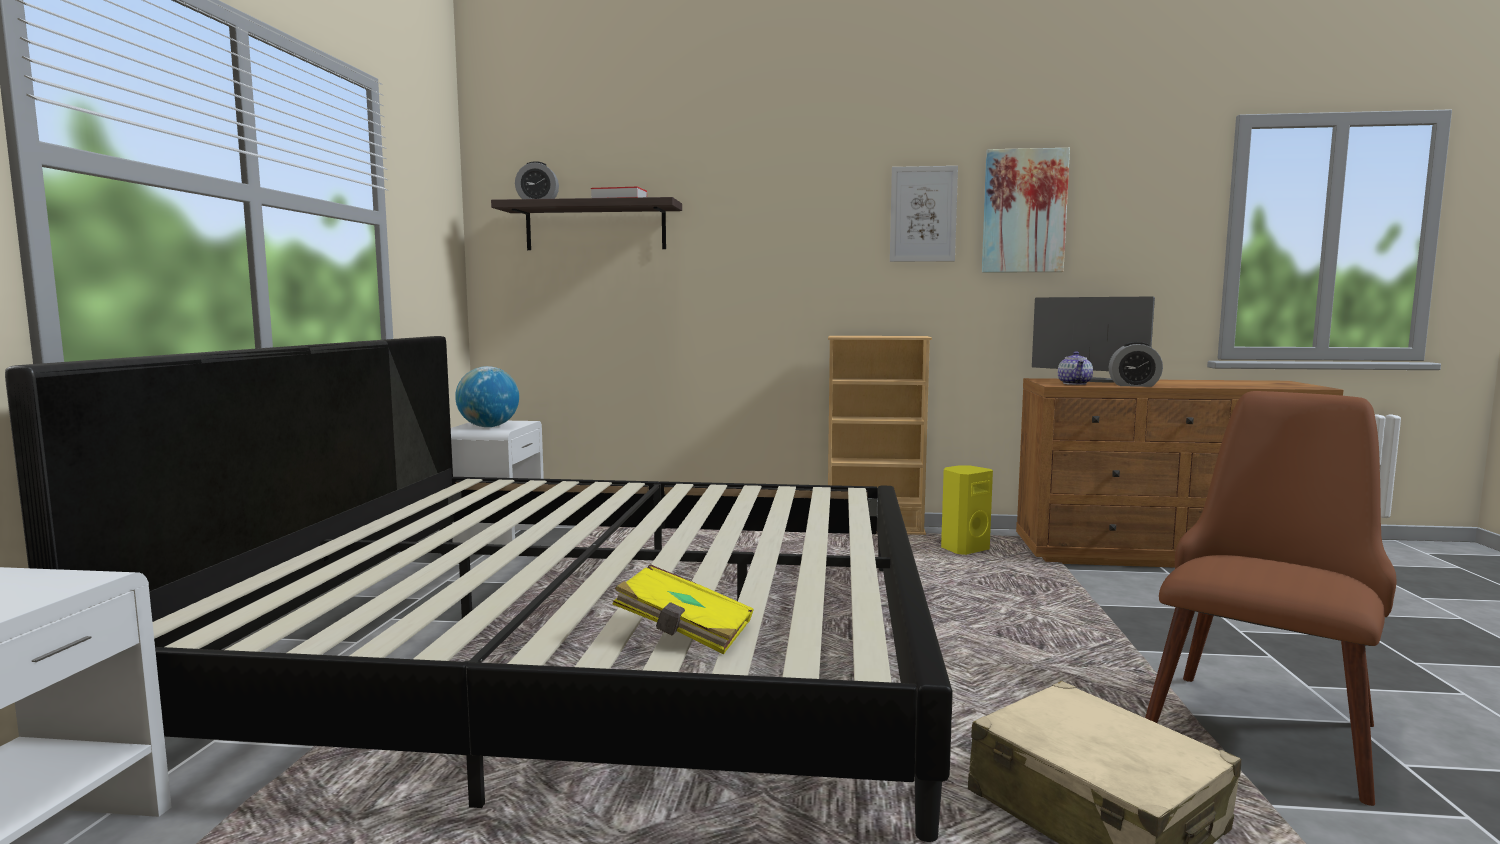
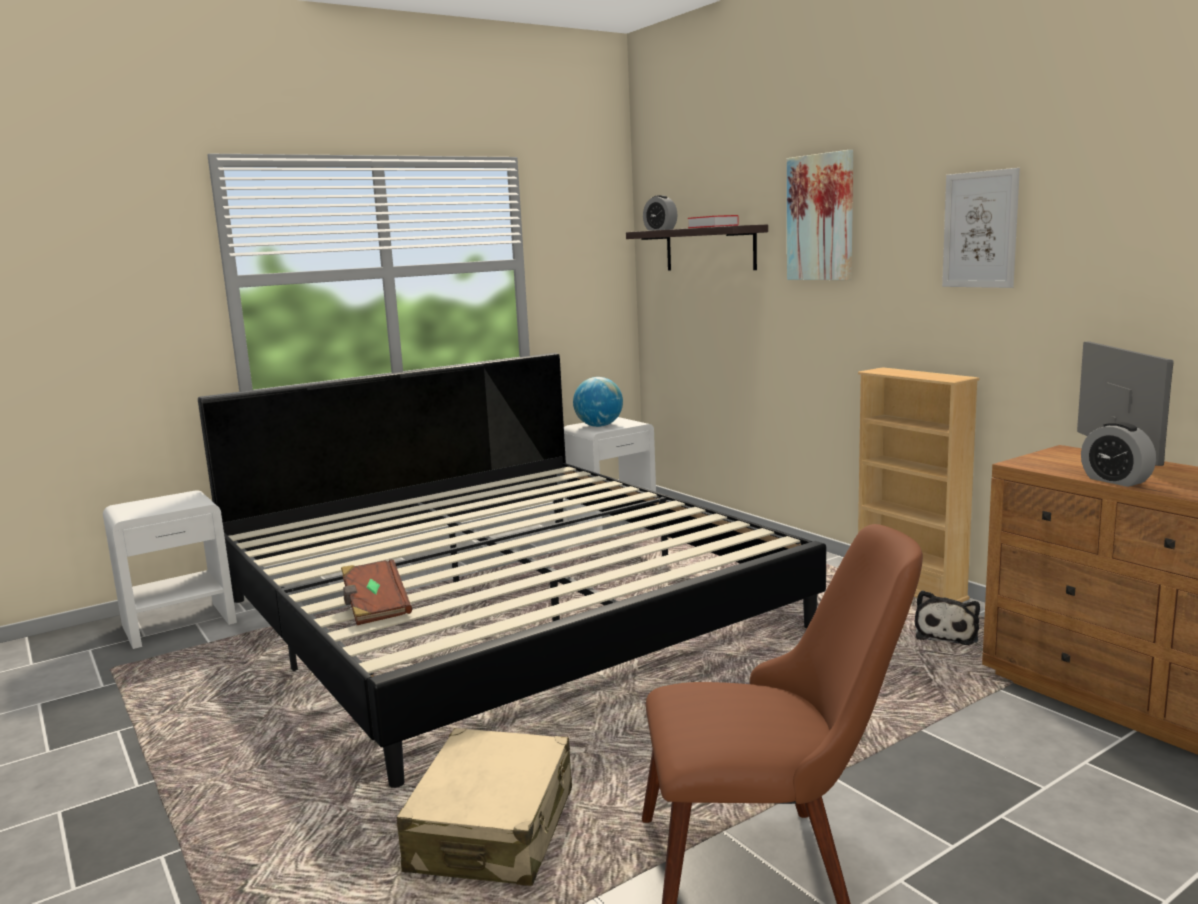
camera: 50 degrees right, 5 degrees up
(684, 633) = (375, 608): yellow book -> brown book
(963, 549) = (946, 633): yellow speaker -> plush toy
(1024, 211) = (1100, 222): picture -> picture (821, 217)
(1074, 383) = (1057, 465): teapot -> none

